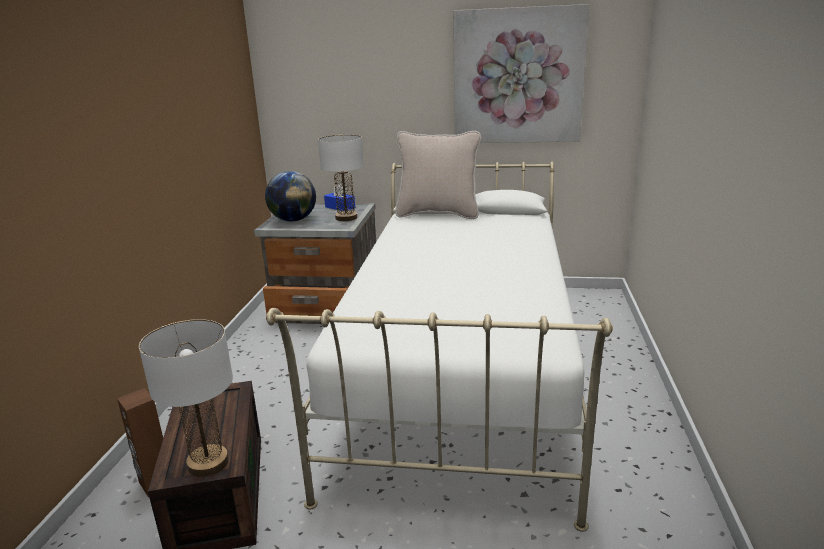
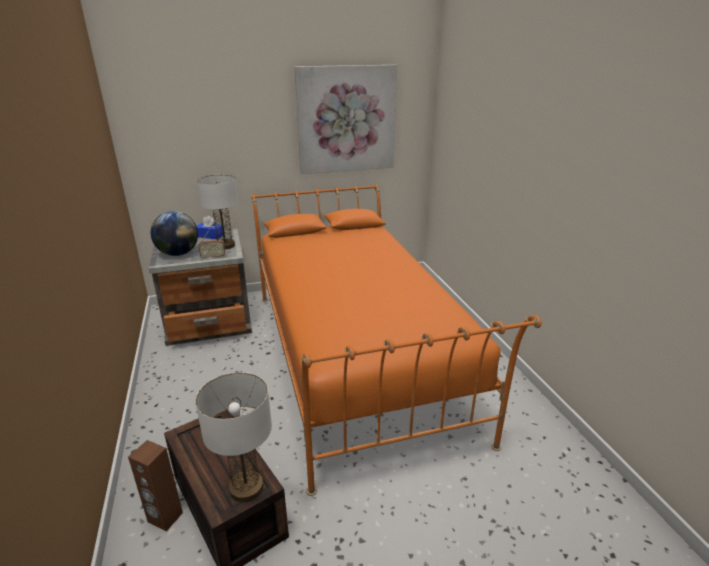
camera: 25 degrees left, 5 degrees up
(324, 227) = (213, 257): none -> radio
(438, 214) = (305, 234): beige pillow -> none
(459, 375) = (354, 358): white bed -> orange bed

